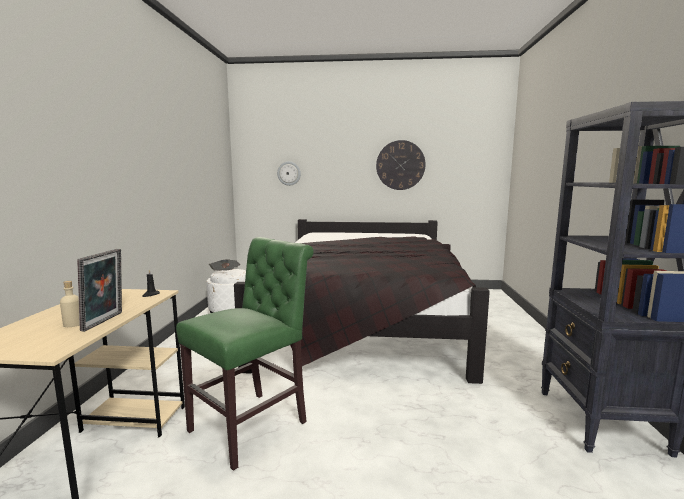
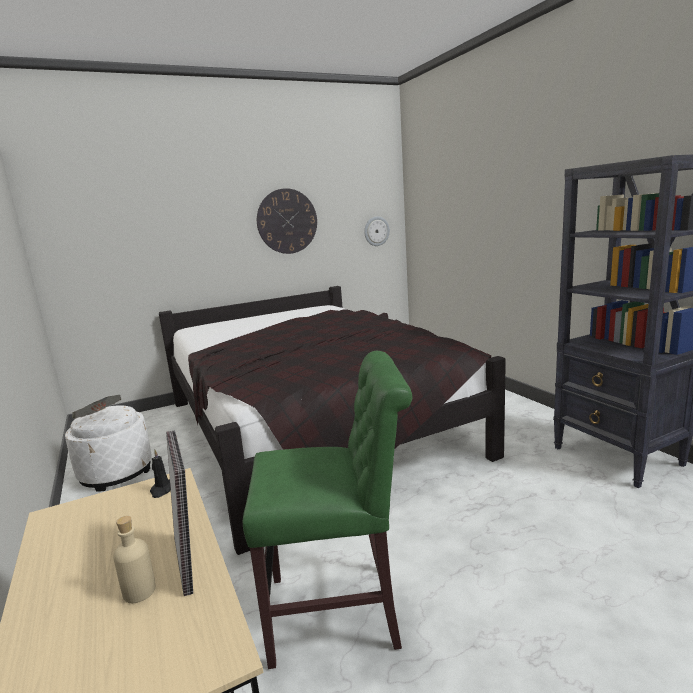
camera: 30 degrees left, 5 degrees up
(254, 424) = (341, 611): green chair -> green chair turned 75 degrees clockwise
(289, 173) = (131, 246): wall clock -> wall clock (376, 231)

